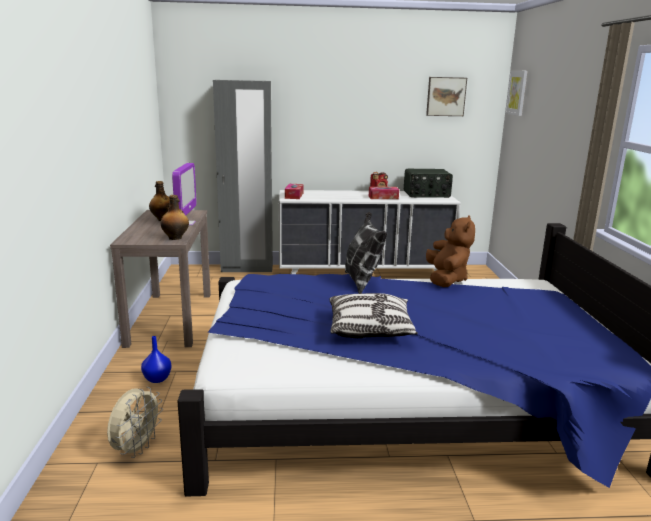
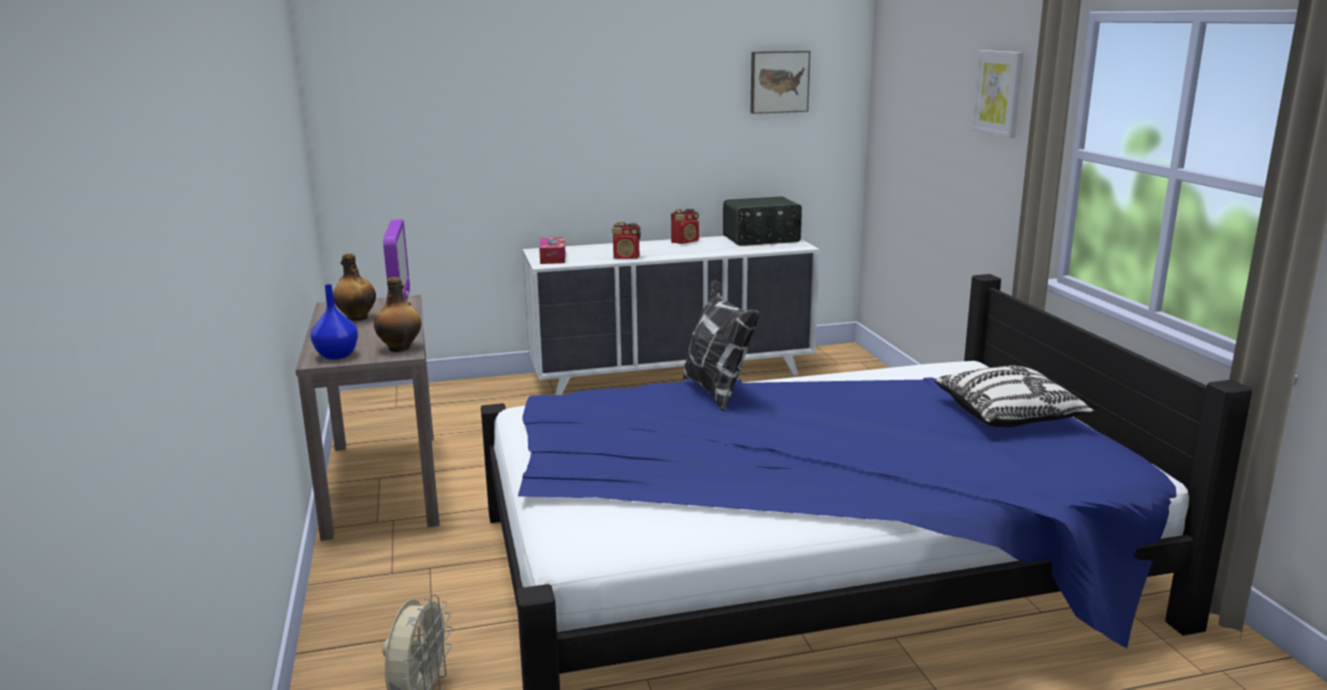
camera: 10 degrees left, 0 degrees up
(157, 379) = (404, 584): blue vase -> blue vase (336, 356)
(247, 269) = (477, 385): grey wardrobe -> none
(337, 198) = (626, 257): none -> radio
(370, 329) = (763, 463): pillow -> pillow (1009, 415)
(383, 197) = (697, 249): tissue box -> none
(446, 279) = (839, 375): brown plush toy -> none
(517, 93) = (889, 72): picture -> picture (999, 93)

